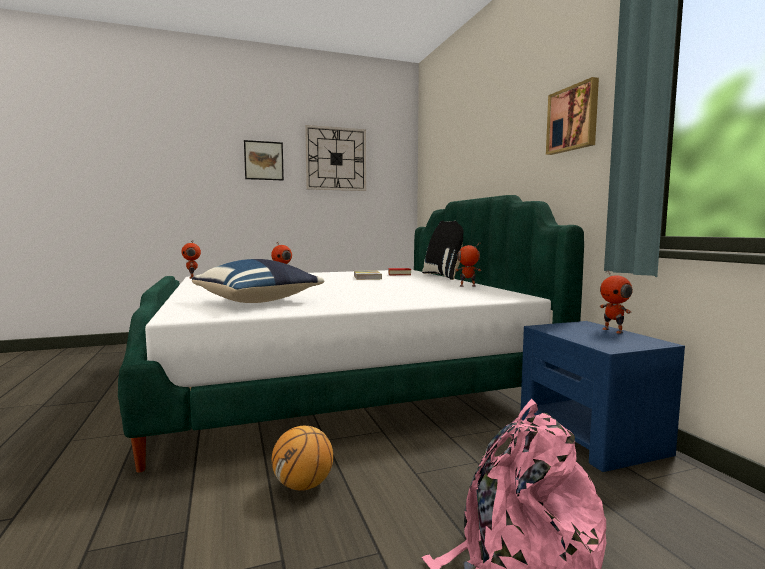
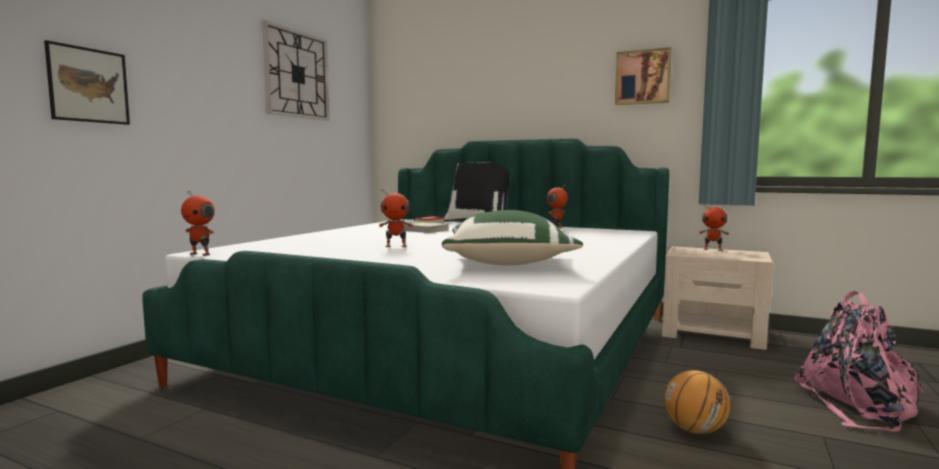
camera: 45 degrees left, 0 degrees up
(259, 301) = (509, 263): blue pillow -> green pillow
(264, 160) = (213, 64): picture -> picture (88, 85)
(591, 436) = (714, 333): blue nightstand -> beige nightstand

